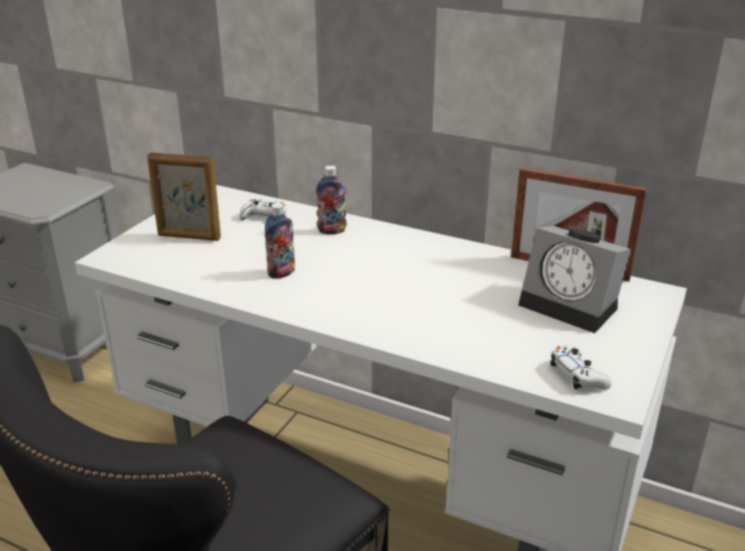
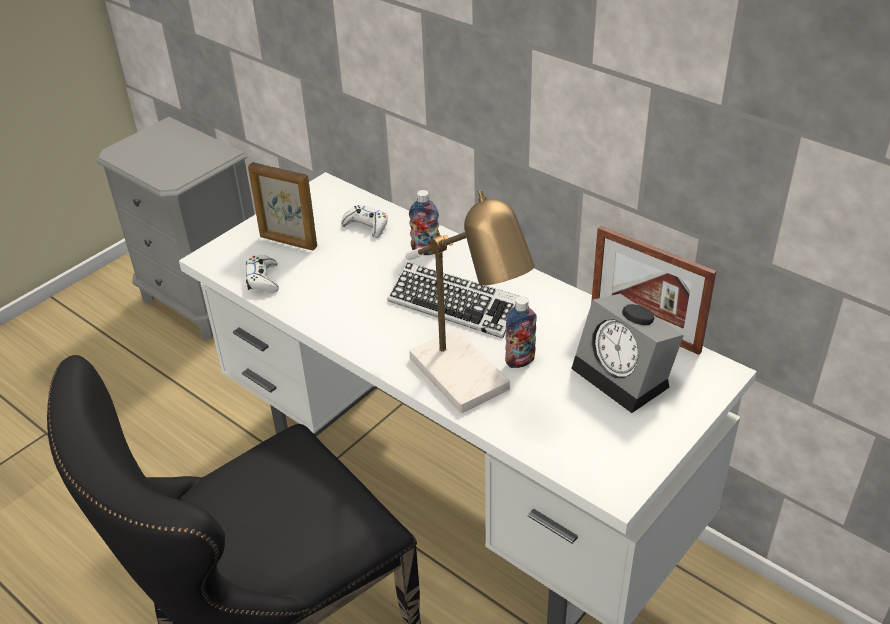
camera: 15 degrees right, 10 degrees up
(281, 273) = (359, 298): bottle -> bottle (520, 361)
(380, 269) = (454, 306): none -> keyboard
(423, 327) = (469, 381): none -> table lamp
(577, 375) = (591, 459): white game controller -> white game controller (263, 280)

